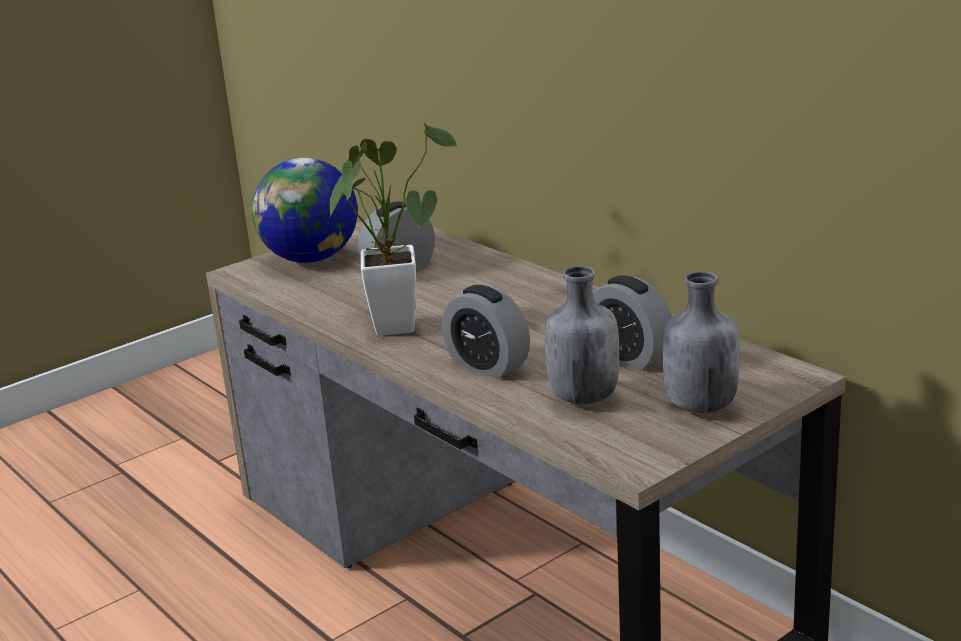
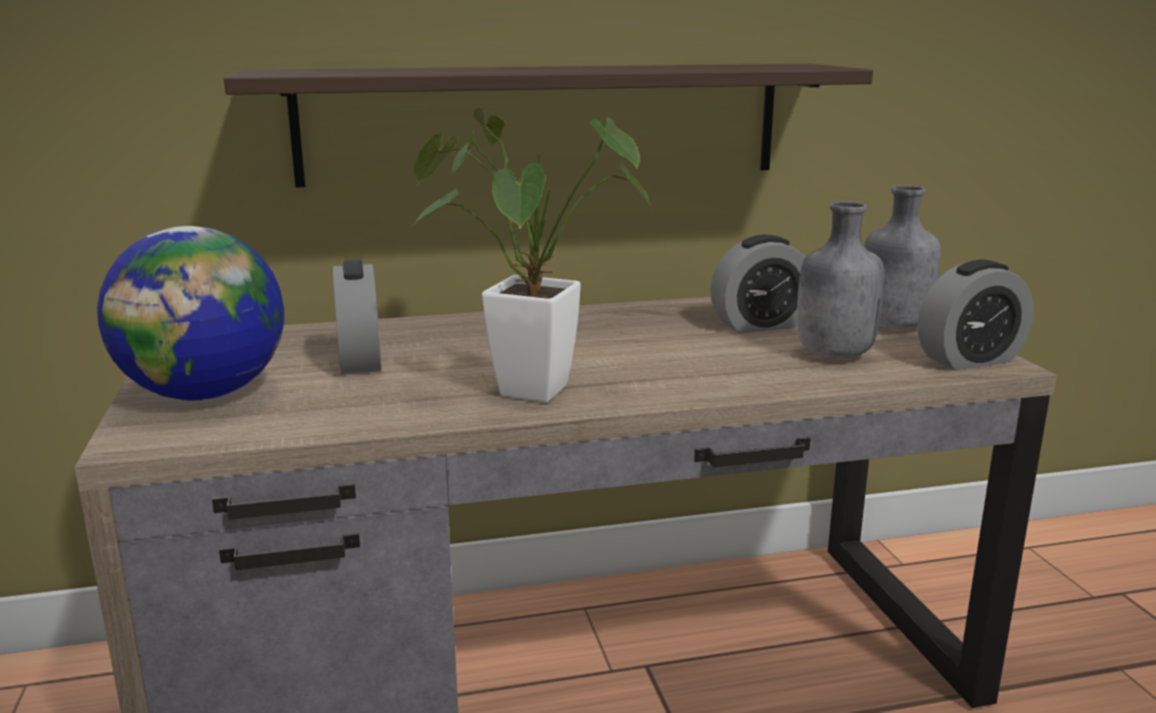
camera: 65 degrees left, 5 degrees down
(487, 365) = (709, 372): alarm clock -> alarm clock (969, 360)
(584, 128) = (543, 123): none -> shelf

